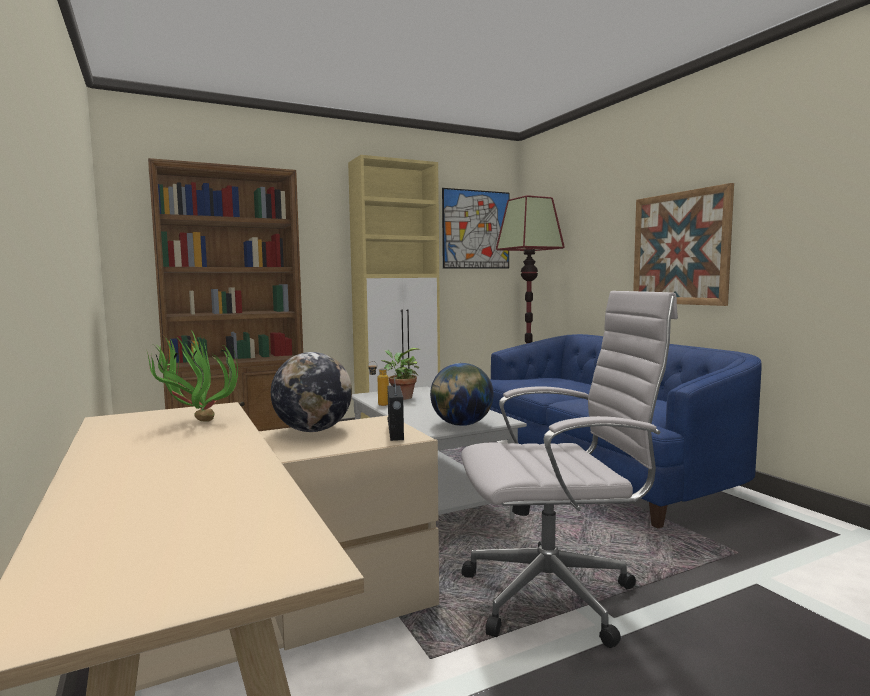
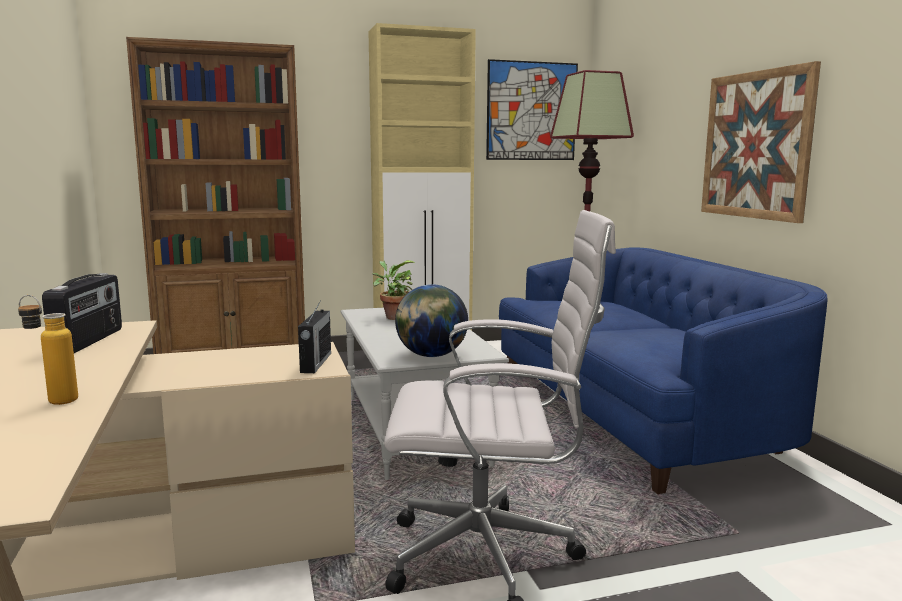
camera: 10 degrees right, 5 degrees up
(195, 421) = (89, 341): potted plant -> radio
(313, 430) = (233, 355): globe -> none
(378, 405) = (362, 325): bottle -> bottle (53, 400)

